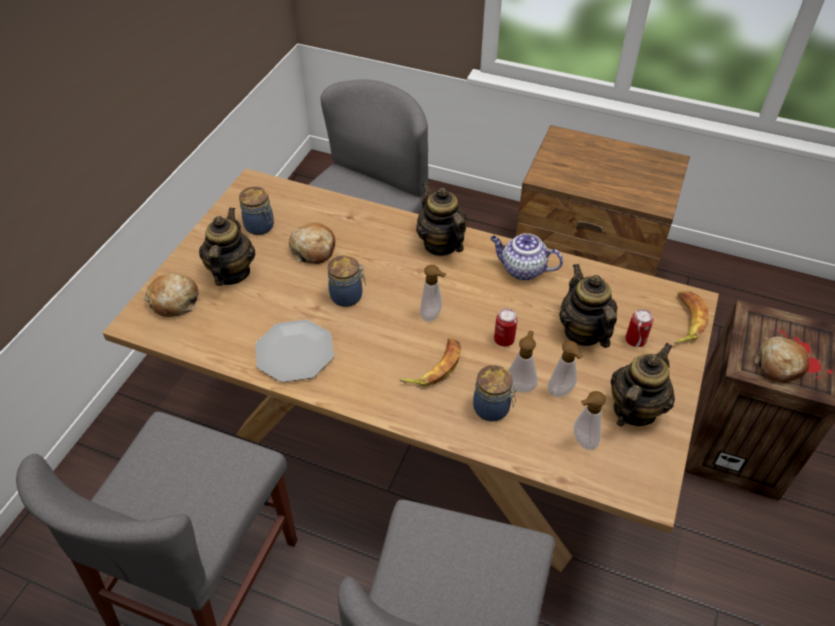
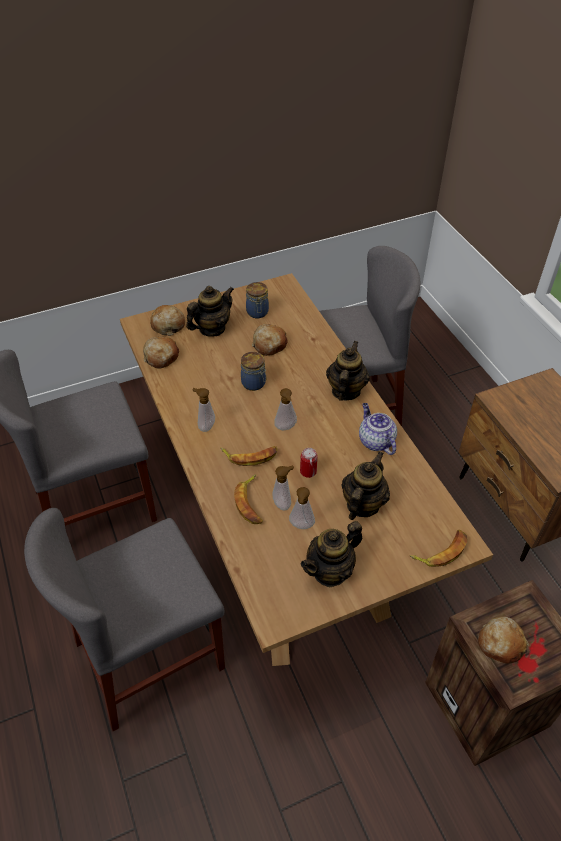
camera: 45 degrees right, 0 degrees up
(210, 338) = (161, 357): none -> bread
(294, 352) = (190, 393): plate -> none
(493, 409) = (251, 503): jar -> banana
(582, 441) = (276, 561): soap dispenser -> soap dispenser (205, 426)
(634, 409) = (330, 571): teapot -> teapot turned 150 degrees clockwise
(635, 340) = (389, 535): can -> none

